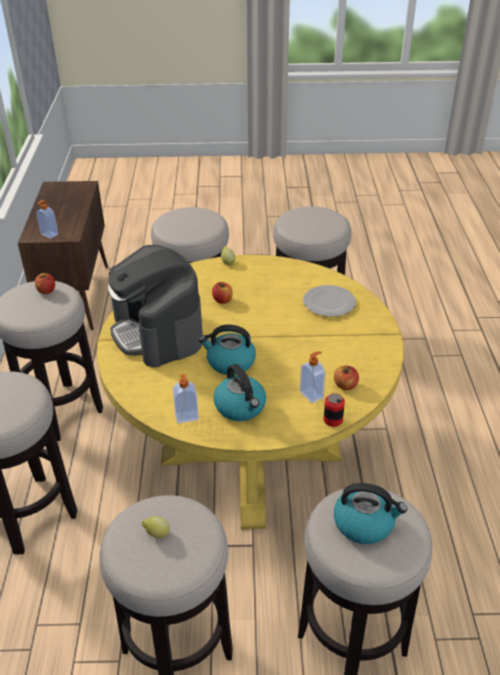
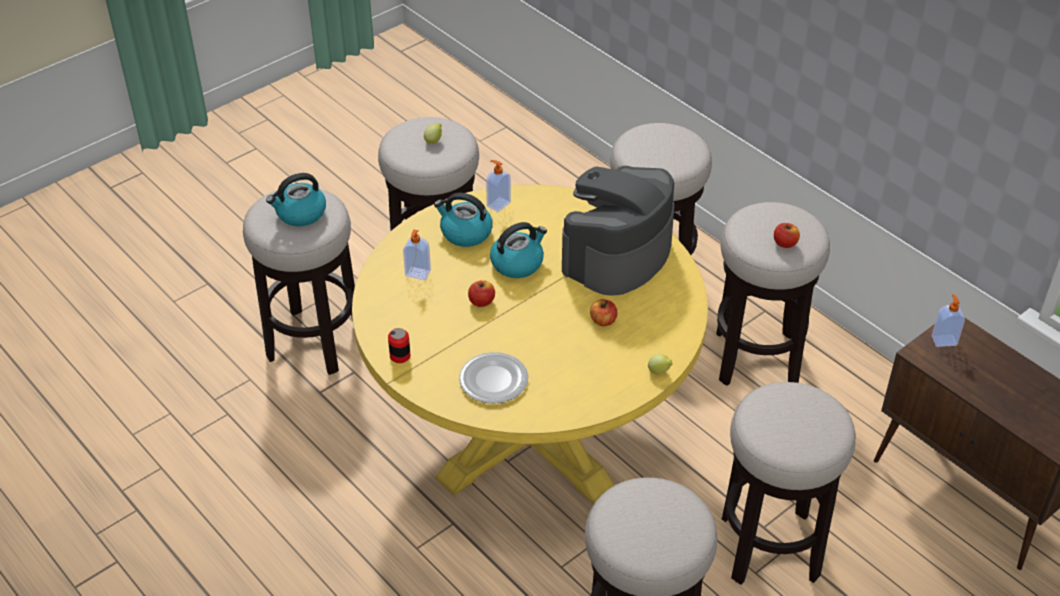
camera: 140 degrees right, 5 degrees up
(158, 332) = (616, 255): coffee machine -> coffee machine turned 75 degrees counterclockwise
(333, 420) = (380, 262): can -> can (400, 356)
(345, 385) = (396, 297): apple -> apple (481, 301)

